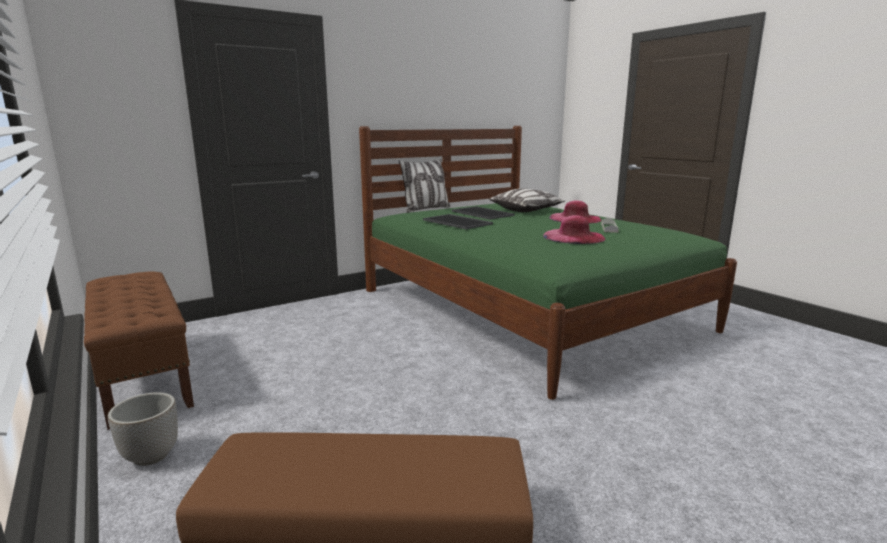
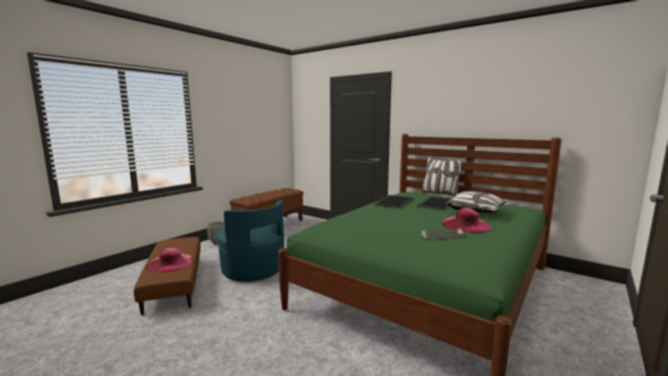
camera: 70 degrees right, 5 degrees down
(381, 415) = (253, 269): none -> turquoise armchair
(573, 237) = (385, 227): pink hat -> pink hat (170, 263)

